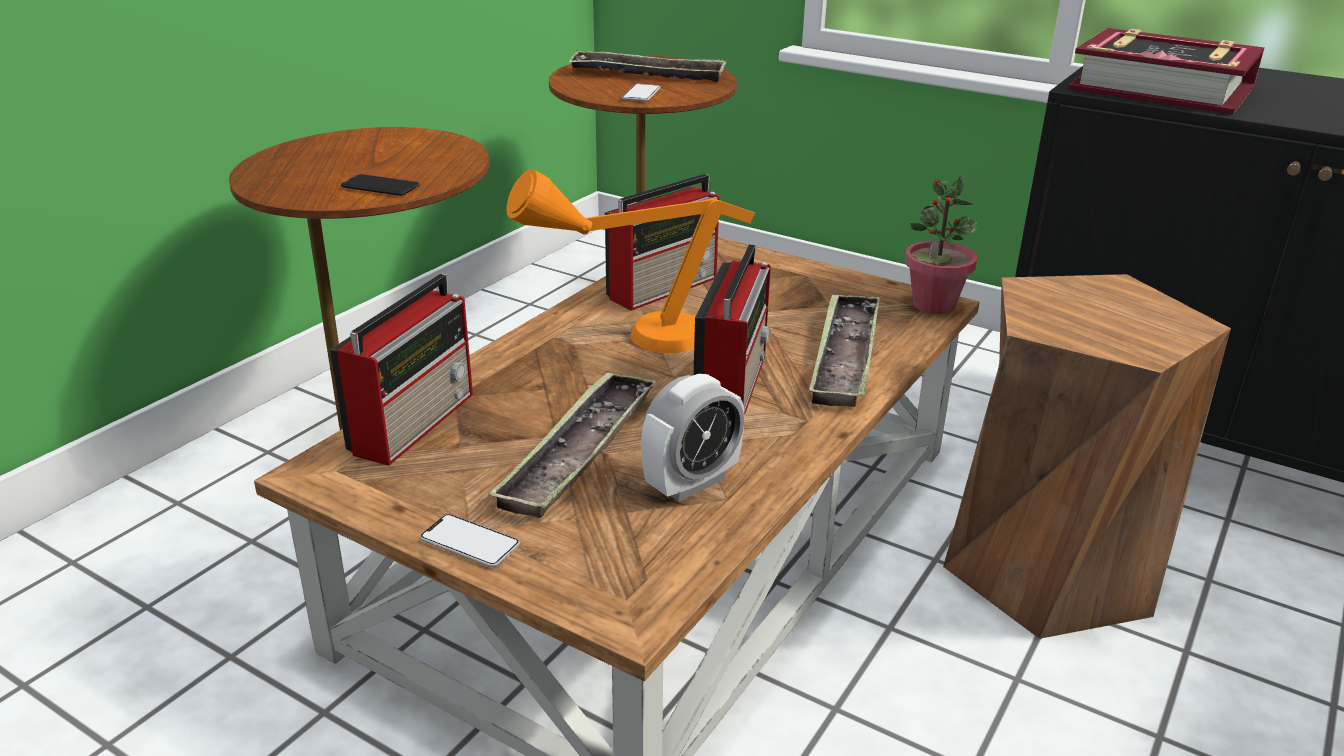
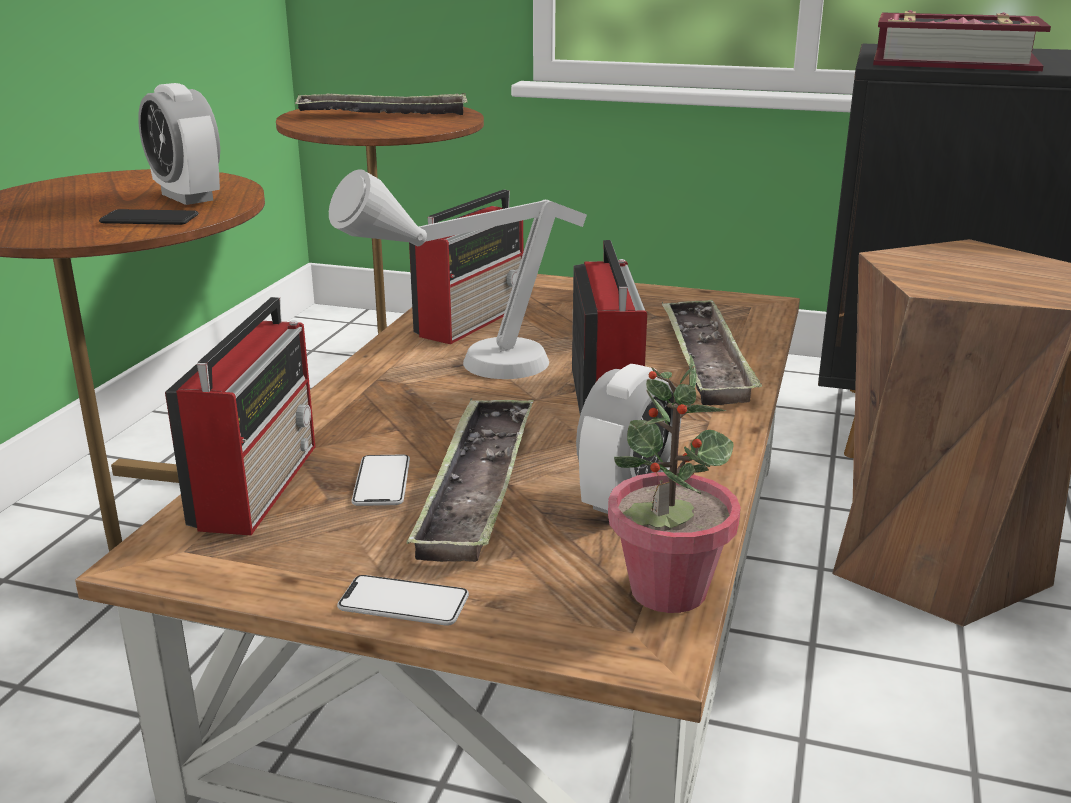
camera: 15 degrees left, 5 degrees down
(423, 164) = (187, 197): none -> alarm clock
(630, 341) = (468, 372): orange table lamp -> grey table lamp
(641, 94) = (390, 128): phone -> phone (382, 482)
(933, 305) = (758, 305): potted plant -> potted plant (667, 591)

